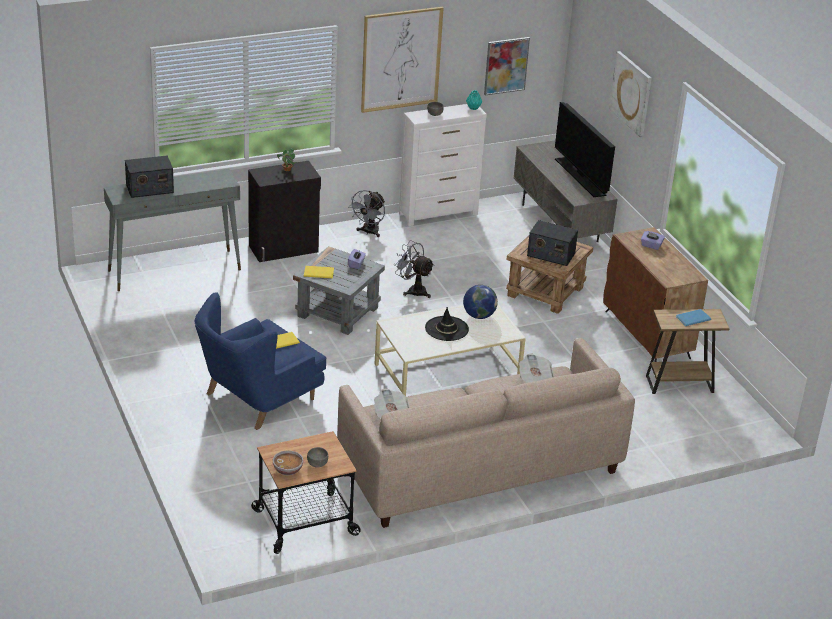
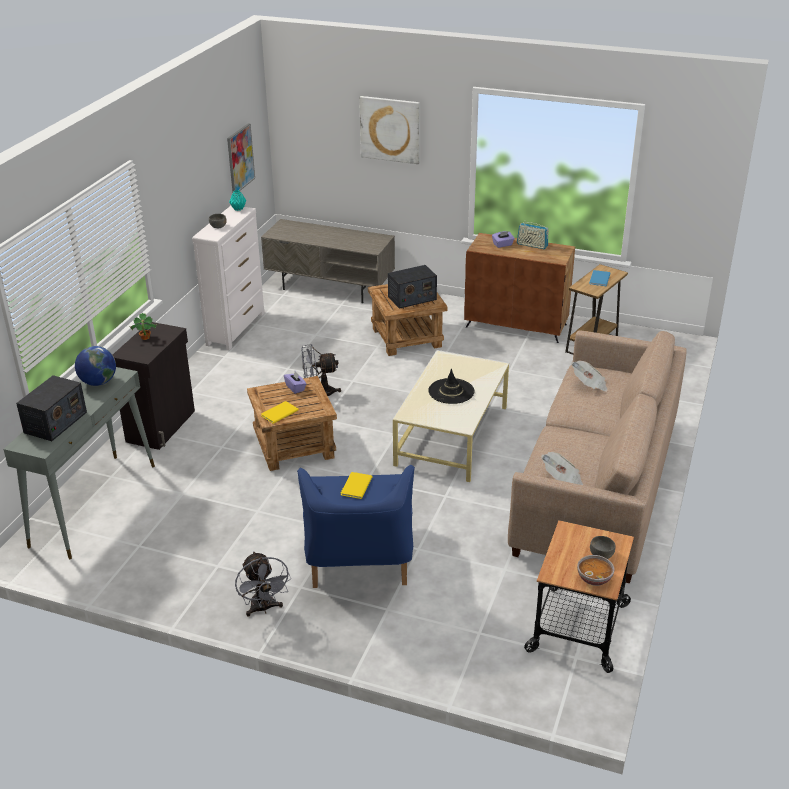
camera: 45 degrees left, 0 degrees up
(337, 311) = (293, 445): grey side table -> brown side table
(368, 232) = (207, 372): grey fan -> grey fan (264, 608)
(401, 59) = (179, 180): picture -> none
(479, 316) = (452, 368): globe -> globe (98, 382)
(580, 177) = (344, 234): television -> none
(674, 259) = (532, 245): none -> radio

